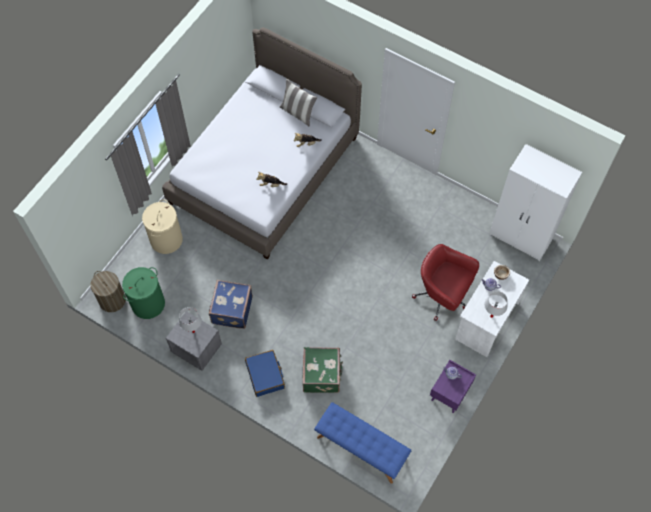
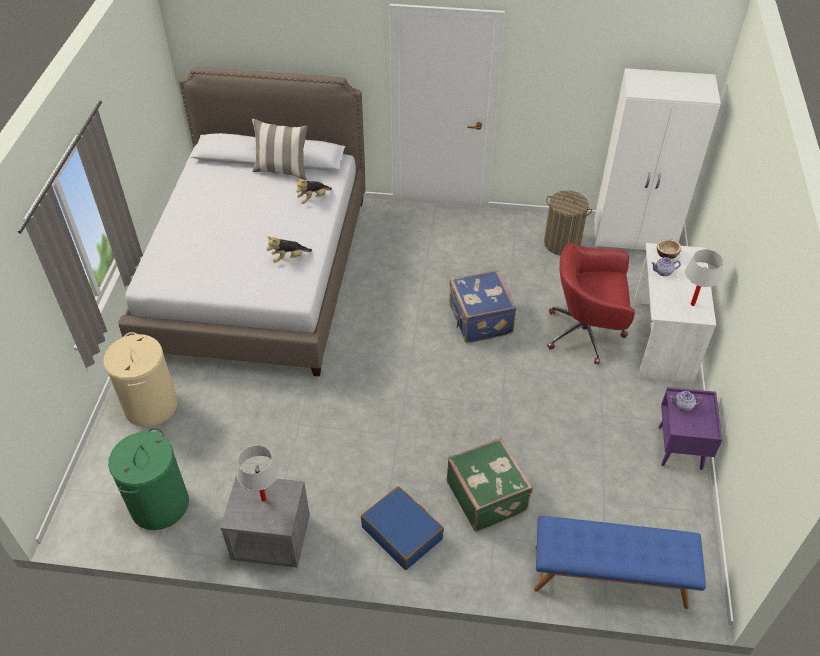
camera: 25 degrees left, 15 degrees down
(112, 300) = (95, 522): laundry basket -> laundry basket (562, 243)
(231, 310) = (299, 462): blue suitcase -> blue suitcase (479, 320)

